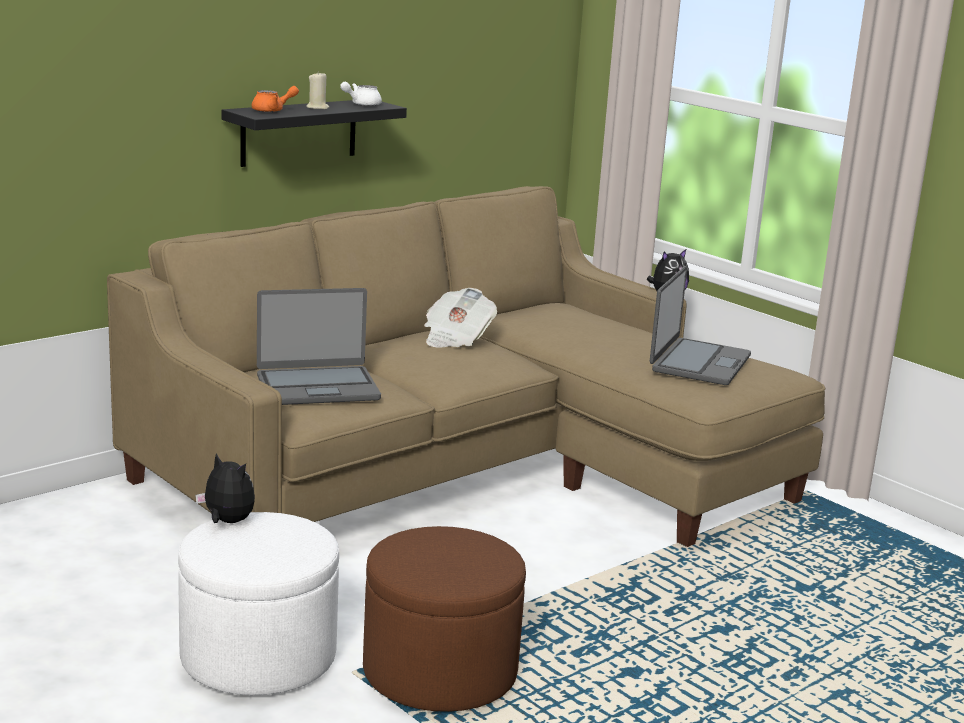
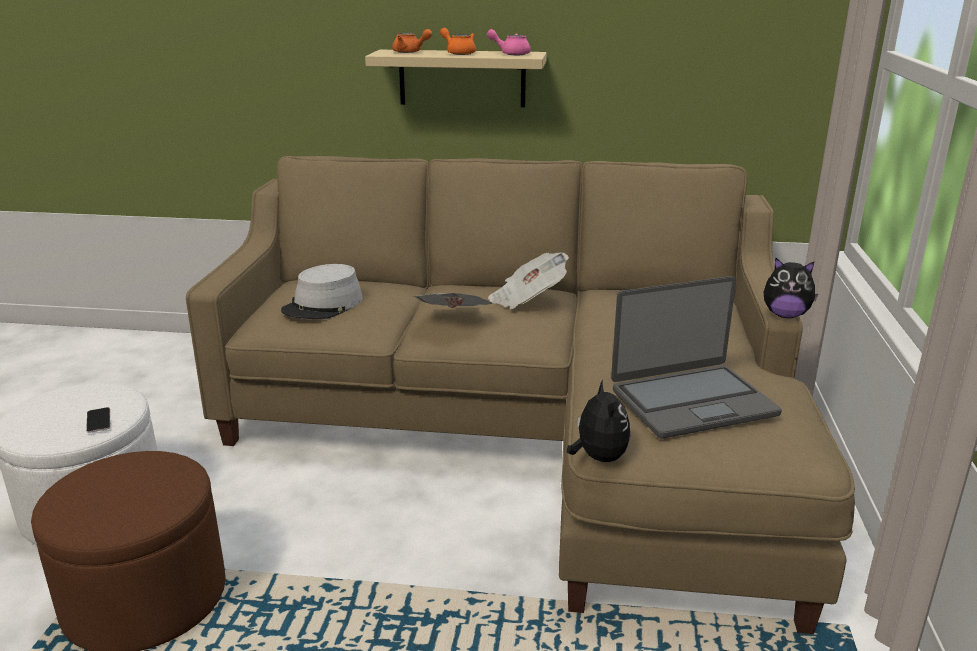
camera: 50 degrees right, 5 degrees up
(227, 522) = (95, 388): plush toy -> plush toy (598, 457)
(299, 132) = (462, 78): black shelf -> beige shelf
(304, 535) = (98, 420): none -> phone
(317, 107) = (459, 53): beige candle -> orange teapot
(317, 387) = (323, 305): laptop -> grey hat
(361, 104) = (511, 54): white teapot -> pink teapot
(444, 367) = (454, 320): none -> newspaper

